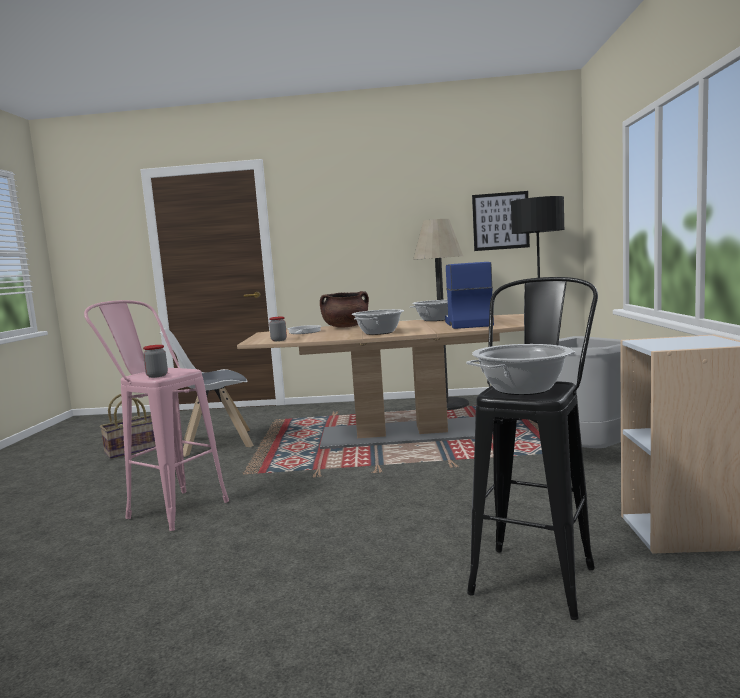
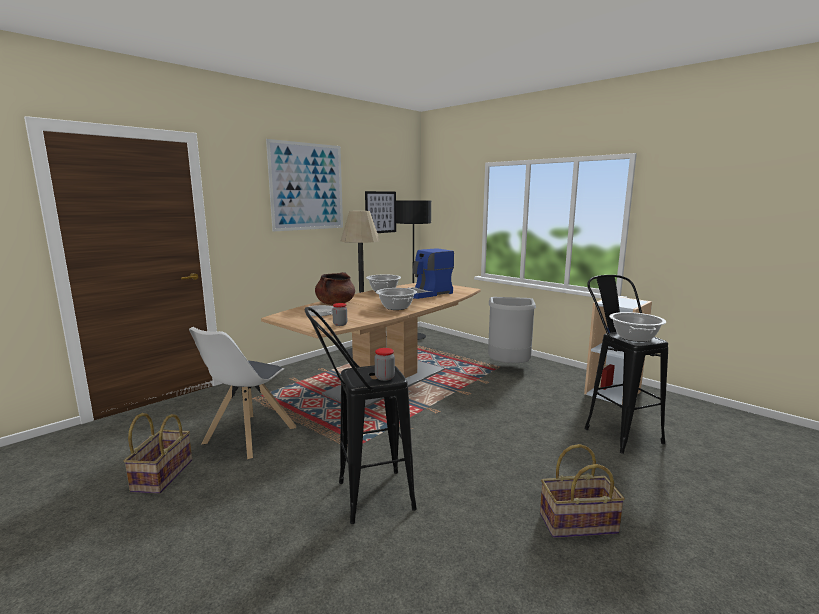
camera: 50 degrees left, 5 degrees up
(168, 507) = (362, 498): pink stool -> black stool
(233, 615) = (578, 524): none -> basket
(384, 198) = (307, 187): none -> picture
(467, 324) = (427, 294): coffee machine -> coffee machine turned 75 degrees counterclockwise

